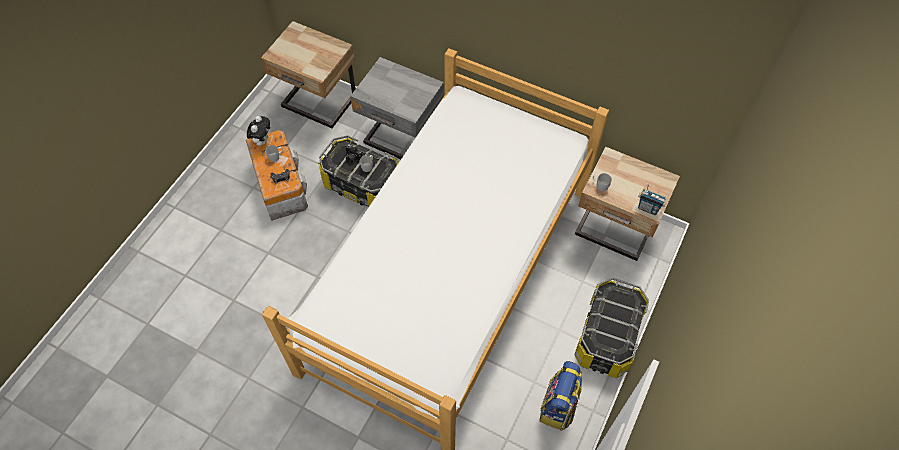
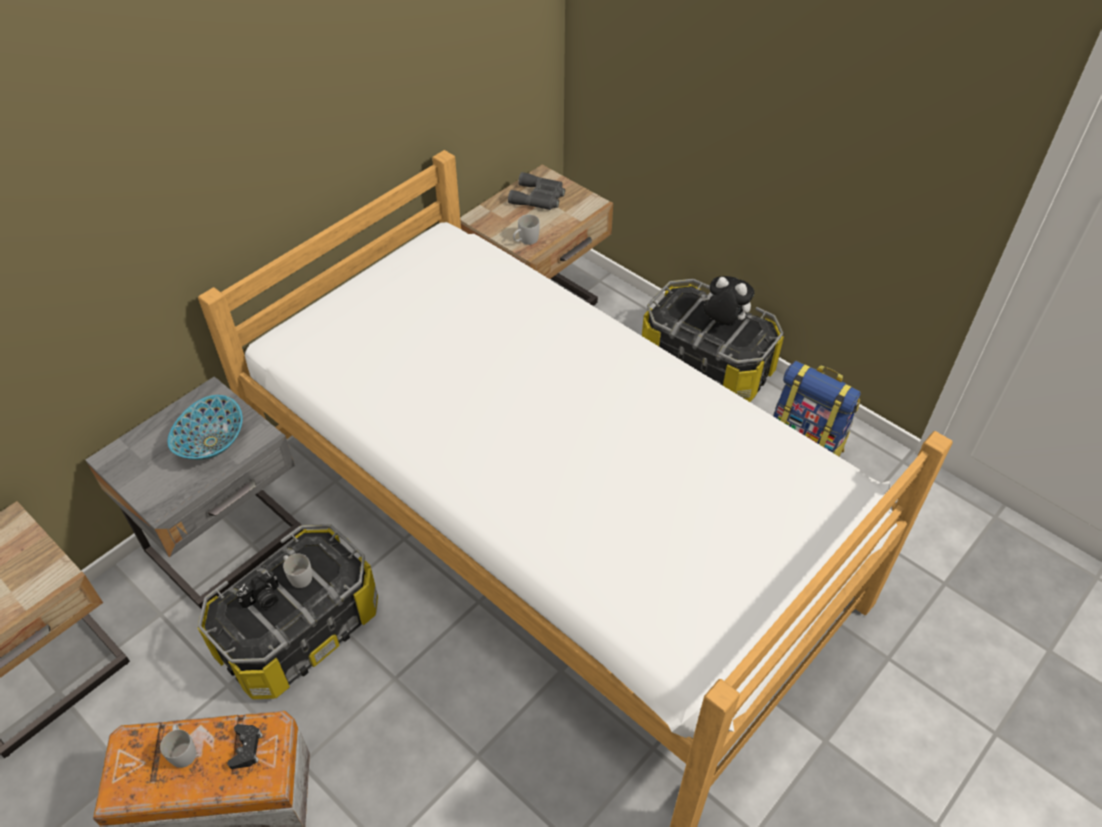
camera: 75 degrees left, 10 degrees down
(262, 140) = (121, 775): plush toy -> plush toy (723, 322)
(402, 97) = (212, 442): none -> bowl
(644, 182) = (539, 198): none -> grey binoculars
(648, 208) = (584, 205): radio -> none

